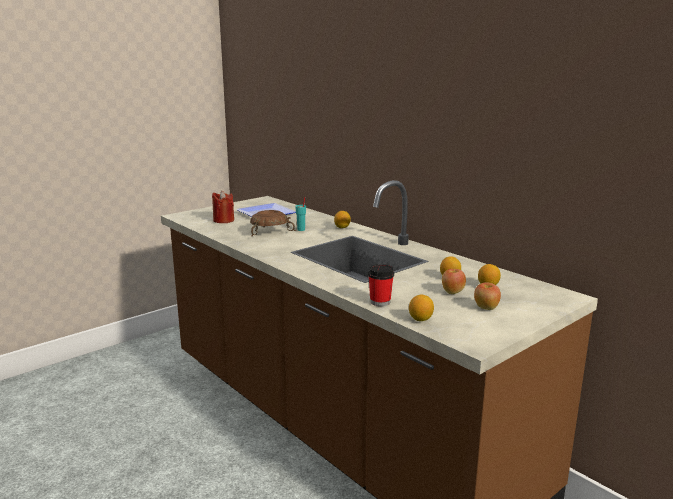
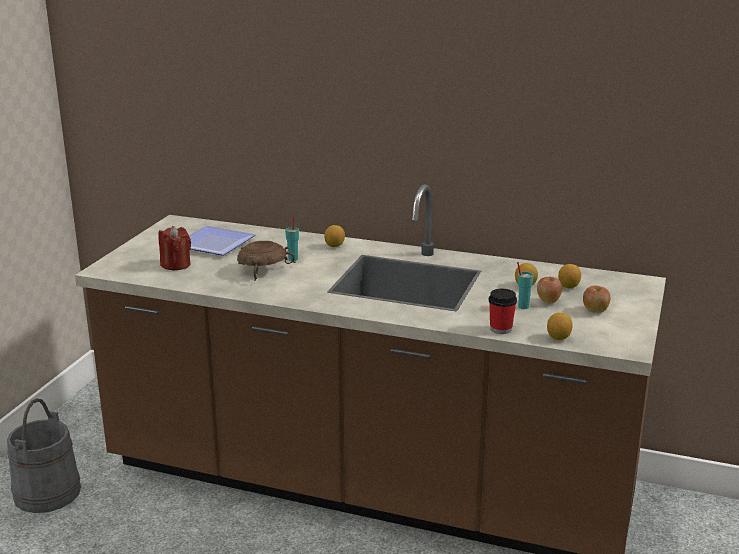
camera: 30 degrees left, 5 degrees up
(141, 365) = (47, 492): none -> grey bucket
(424, 291) = (523, 306): none -> turquoise cup

